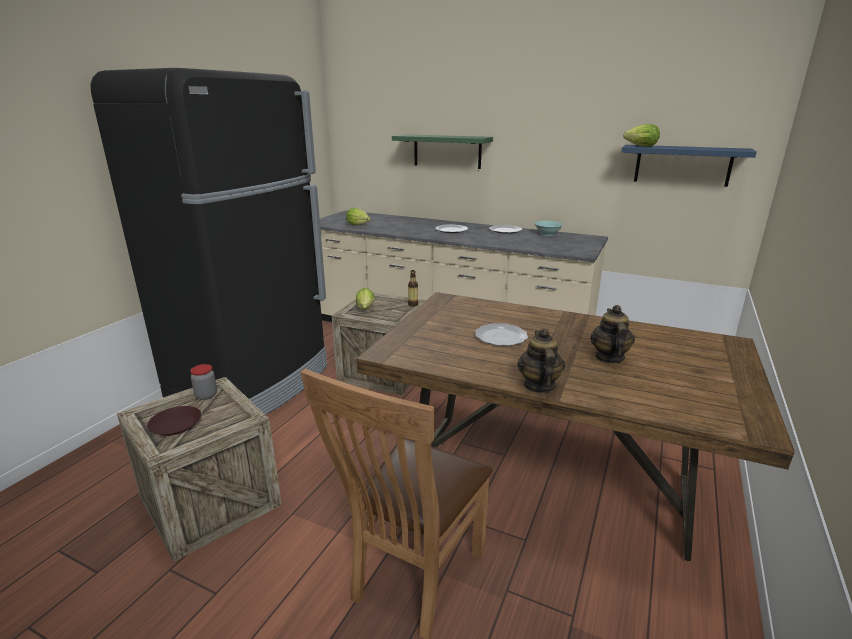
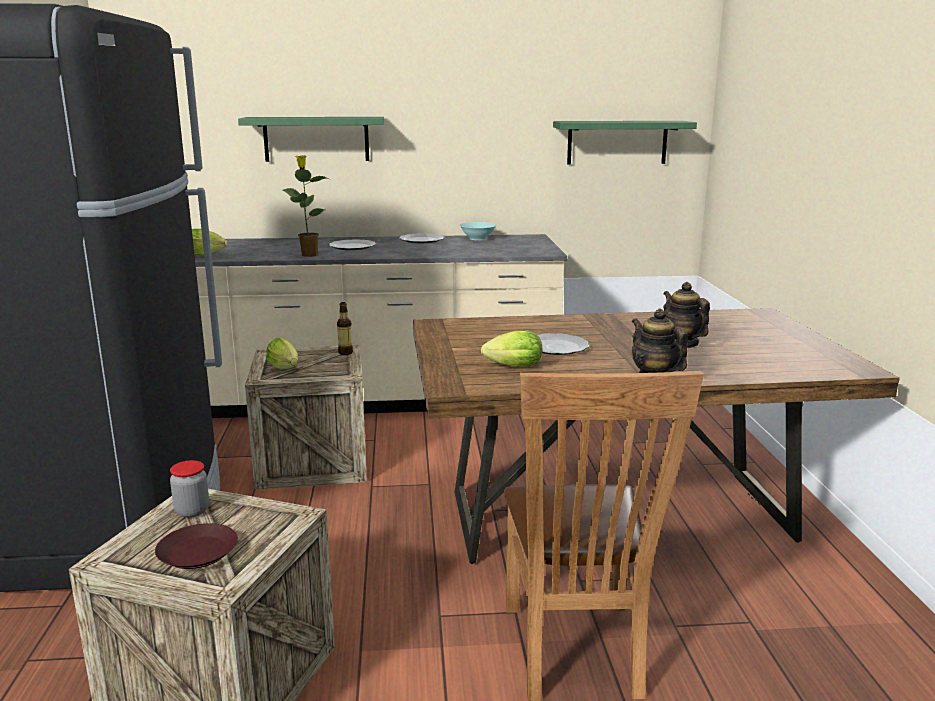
camera: 30 degrees left, 5 degrees down
(415, 233) = (309, 254): none -> potted plant
(639, 146) = (575, 121): lettuce -> lettuce (511, 367)
(682, 165) = (617, 142): blue shelf -> green shelf

